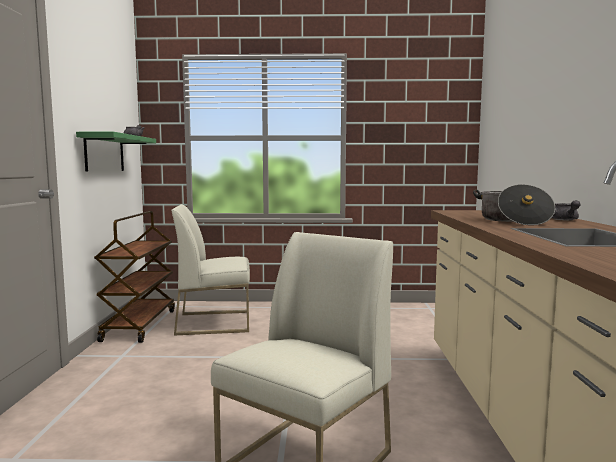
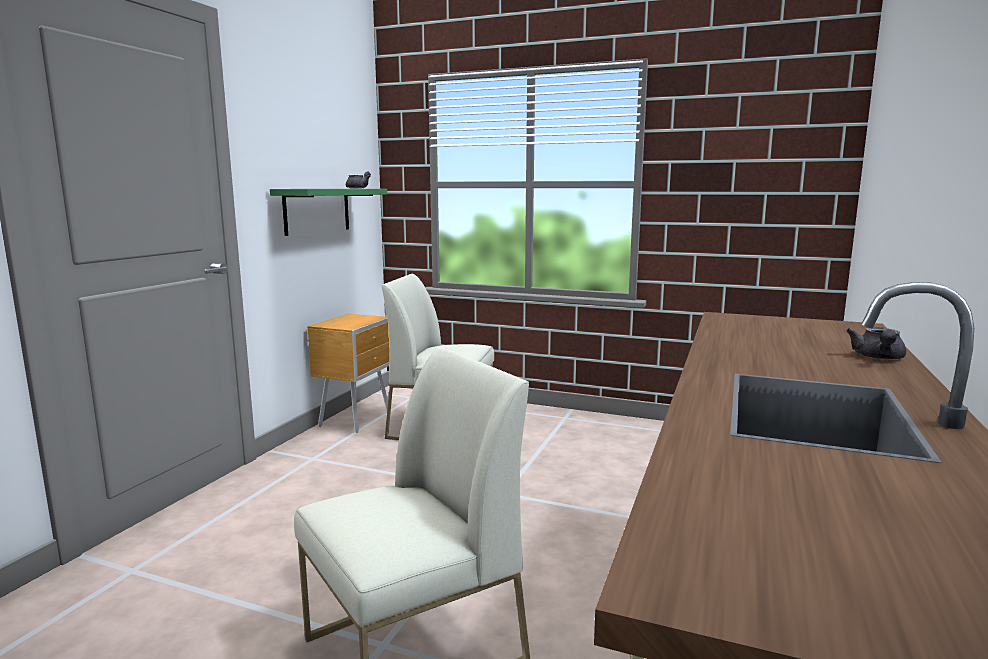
camera: 20 degrees right, 5 degrees up
(139, 325) = (357, 419): brown cart -> brown nightstand
(512, 220) = (778, 352): cooking pot -> none

